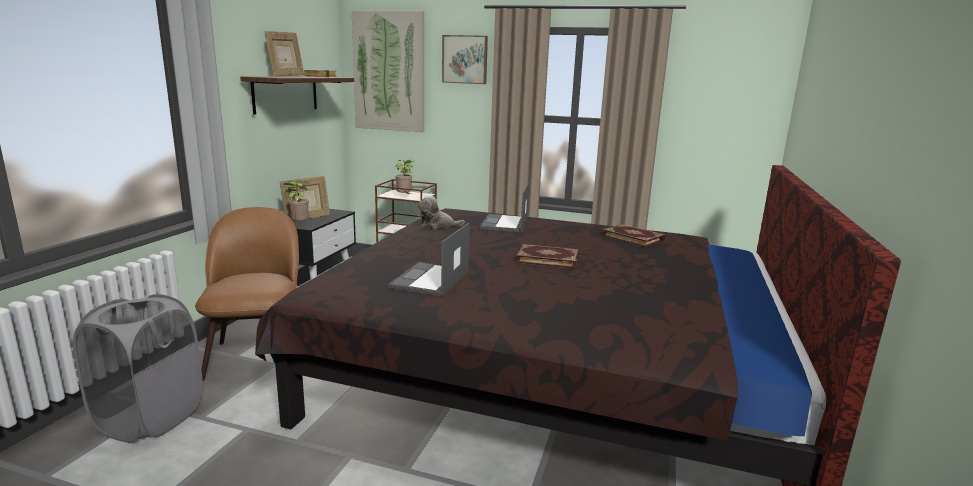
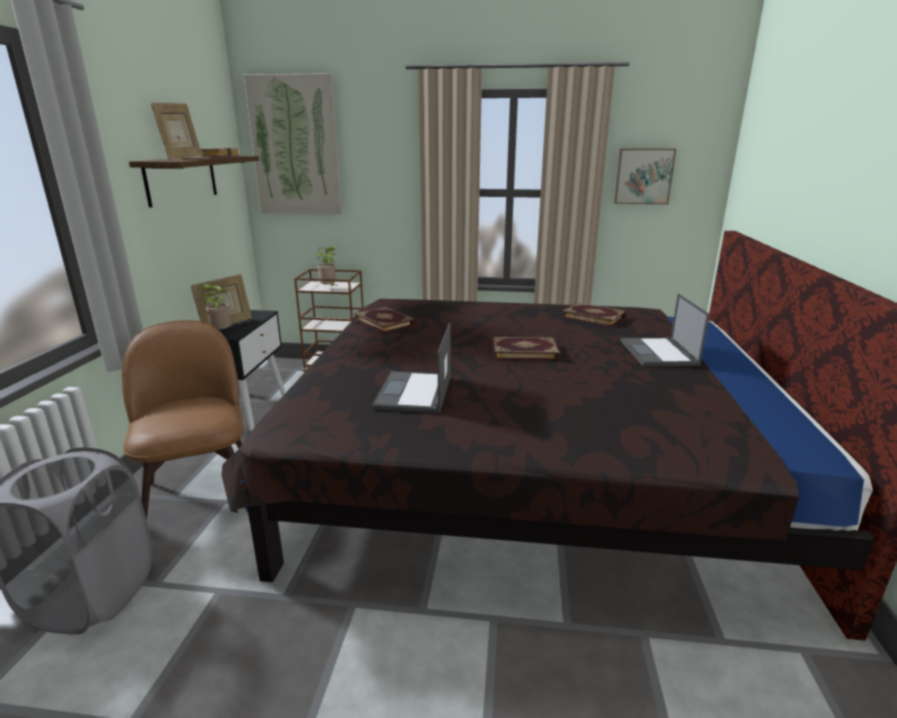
camera: 10 degrees left, 5 degrees up
(437, 226) = (385, 322): plush toy -> book
(465, 59) = (384, 129): picture -> picture (643, 176)
(504, 224) = (455, 313): laptop -> laptop (659, 353)

